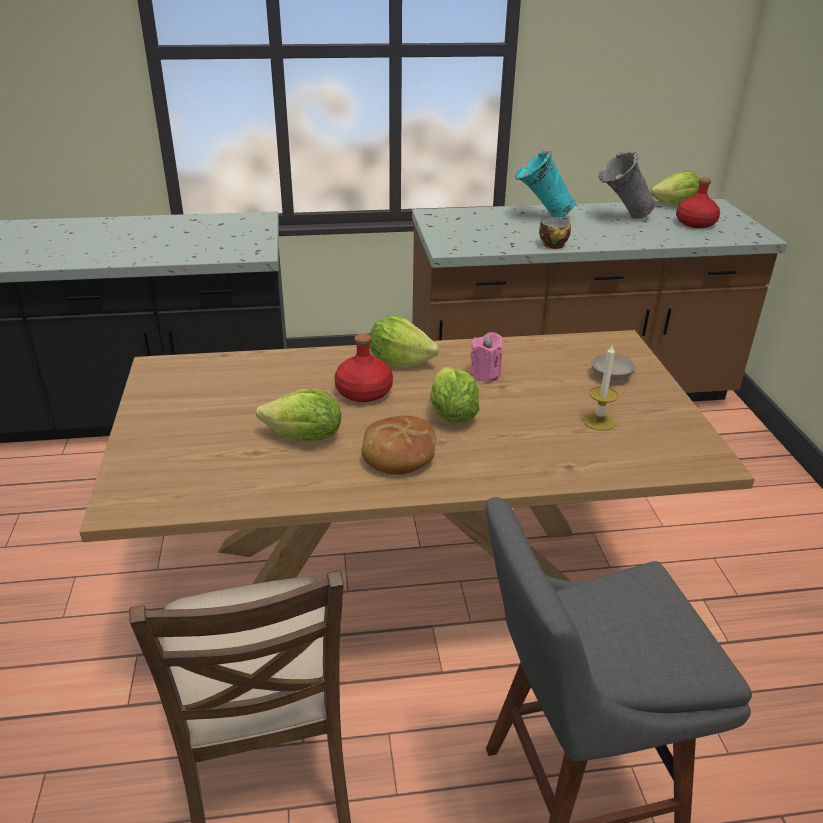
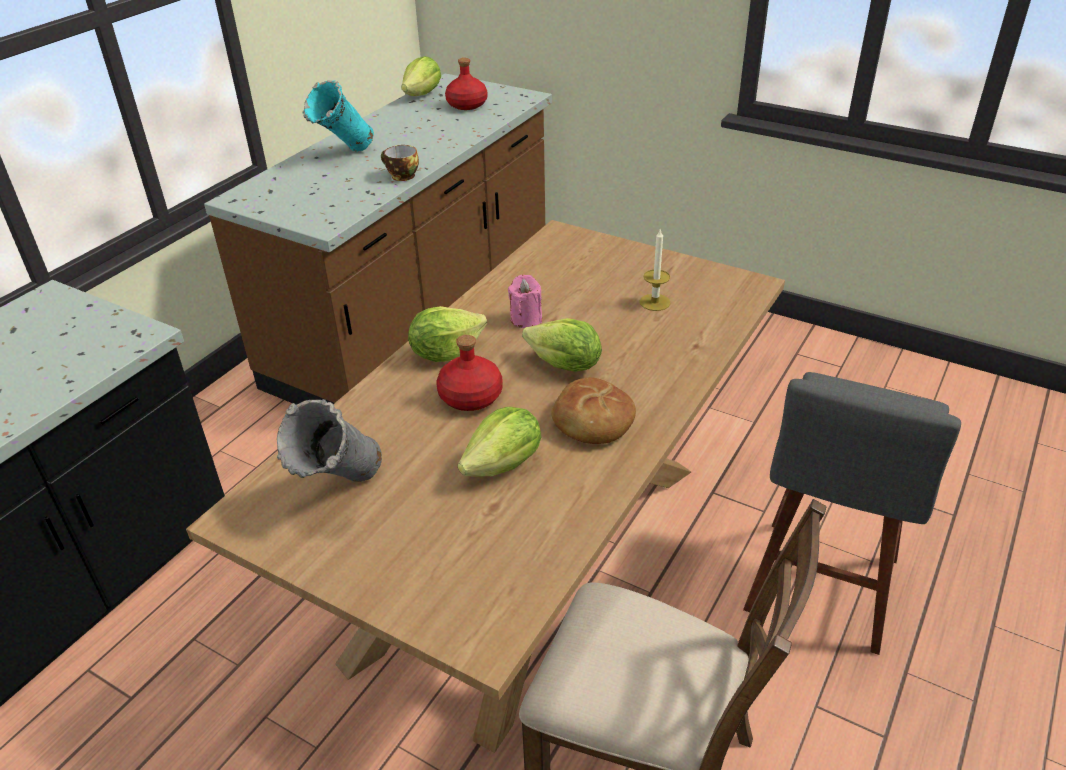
camera: 50 degrees left, 5 degrees up
(613, 376) = (603, 264): beige bowl -> none
(621, 218) = (407, 125): grey vase -> grey vase (340, 494)

